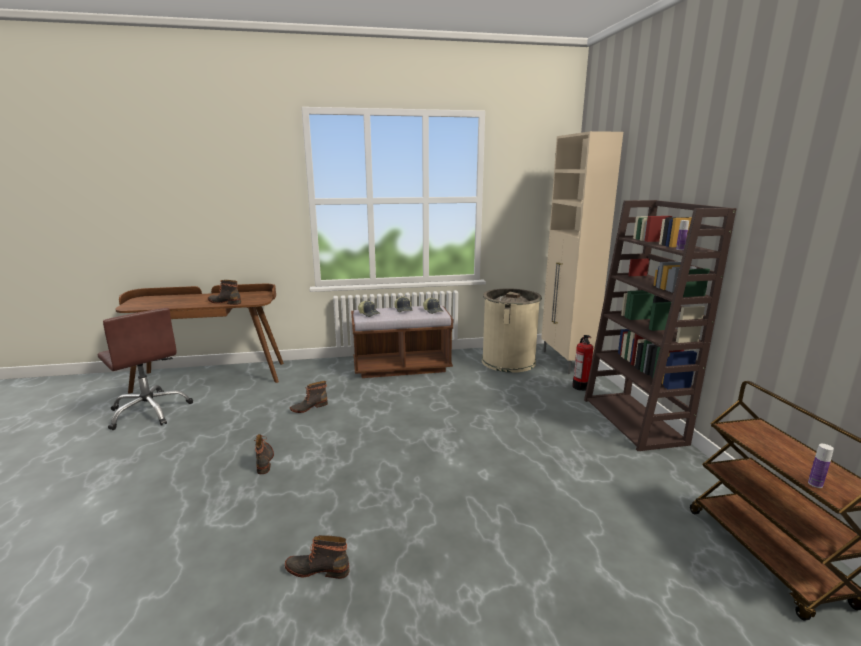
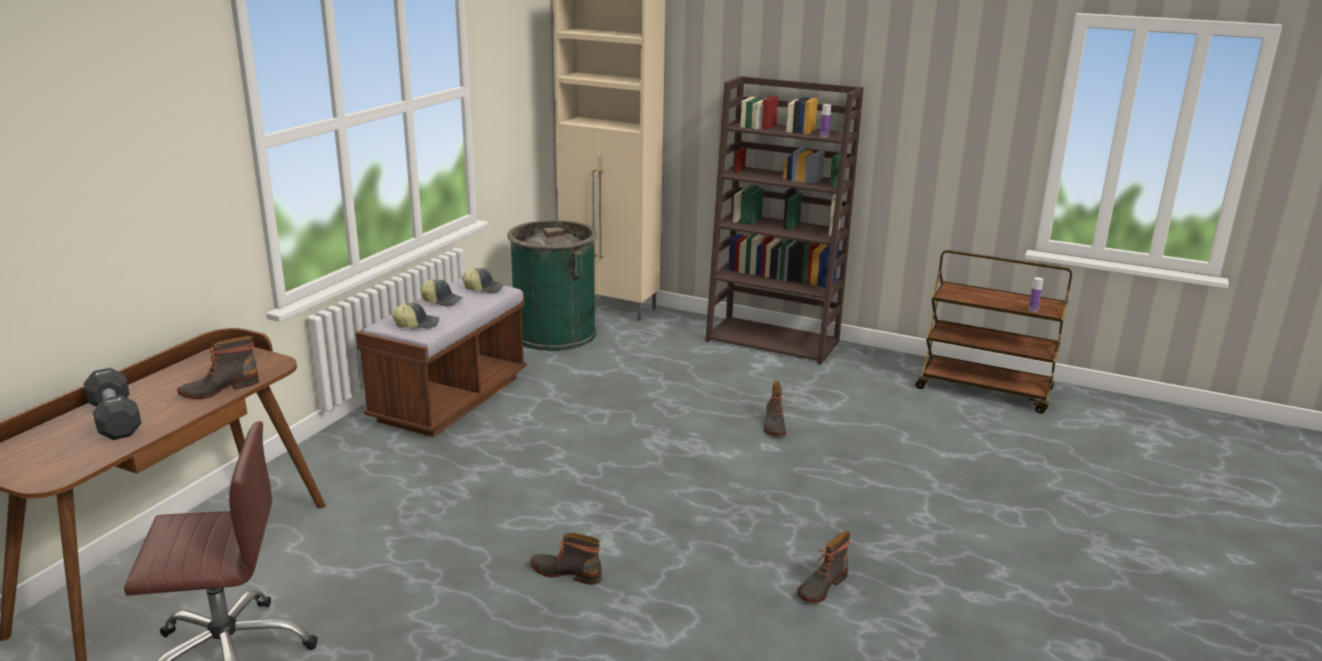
camera: 55 degrees left, 5 degrees up
(185, 300) = (115, 419): none -> black dumbbell
(309, 407) = (461, 502): boot -> boot (773, 426)
(508, 361) = (555, 334): beige trash can -> green trash can
(580, 387) = (677, 329): fire extinguisher -> none

